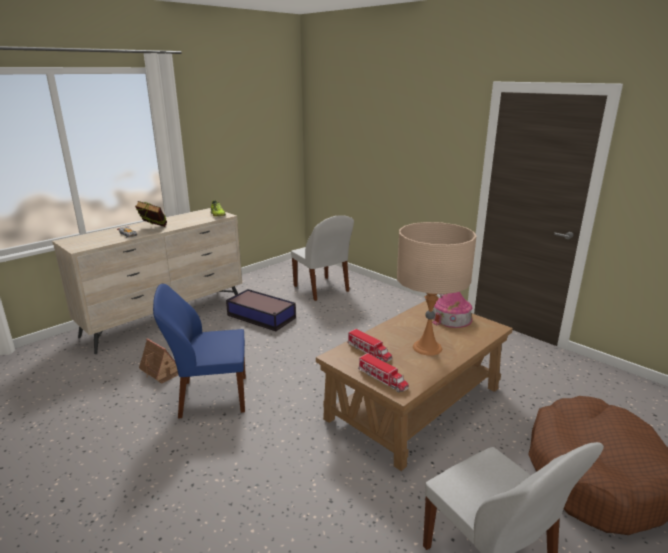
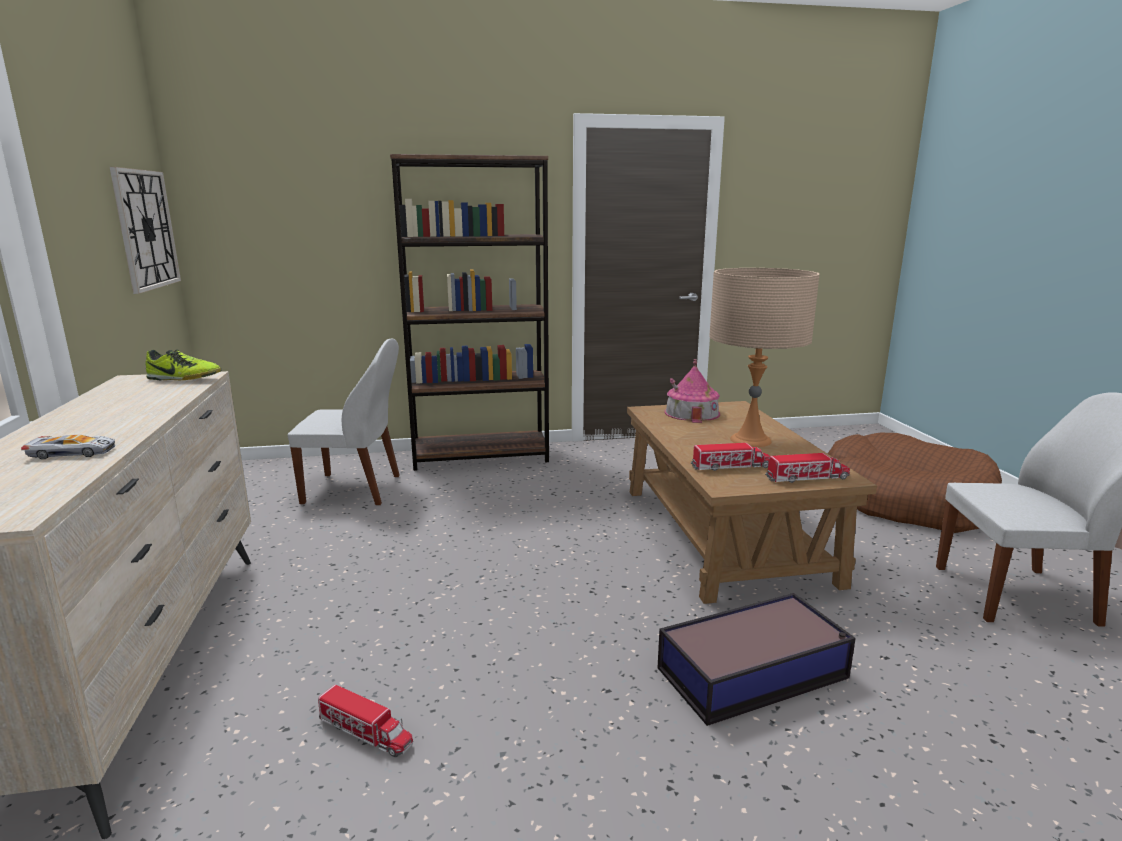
camera: 55 degrees left, 5 degrees down
(153, 229) = (111, 428): book -> none
(161, 371) = (366, 732): toy house -> toy truck
(211, 397) = (538, 690): blue chair -> none
(261, 317) = (348, 561): storage box -> storage box (755, 673)
(276, 141) = (146, 229): none -> wall clock
(401, 299) = (481, 456): none -> brown bookcase

